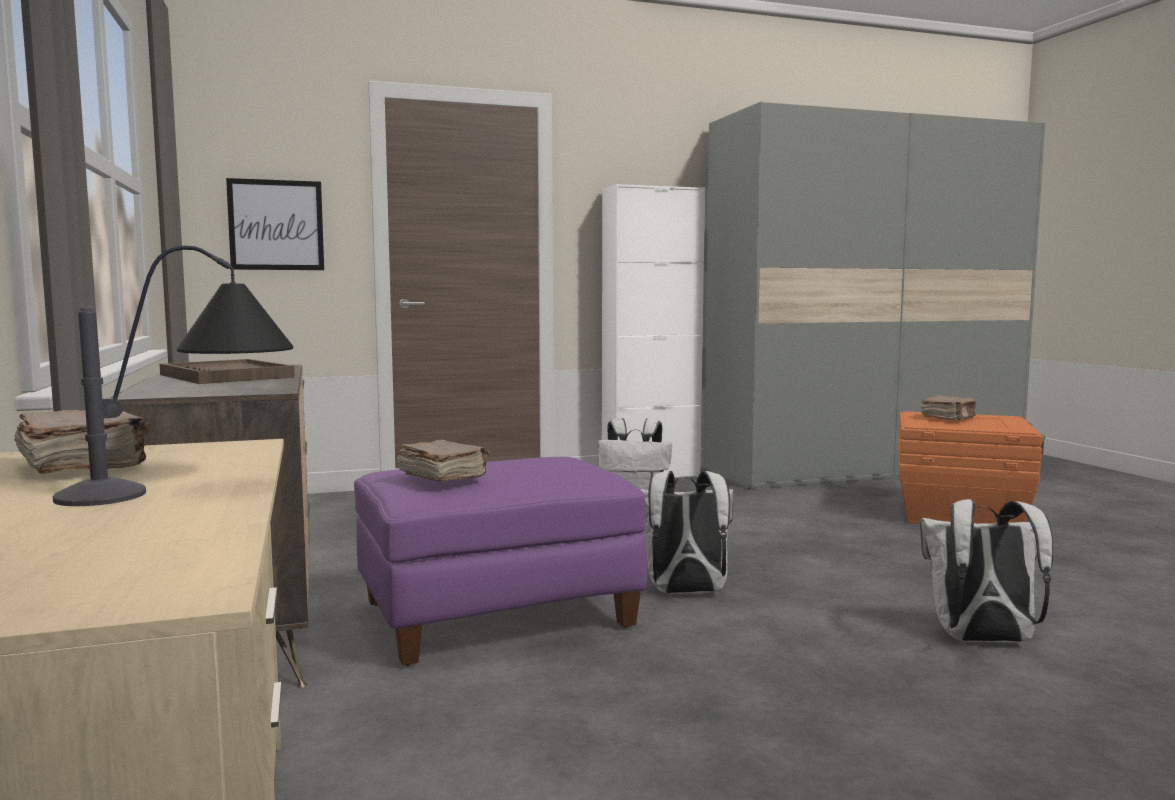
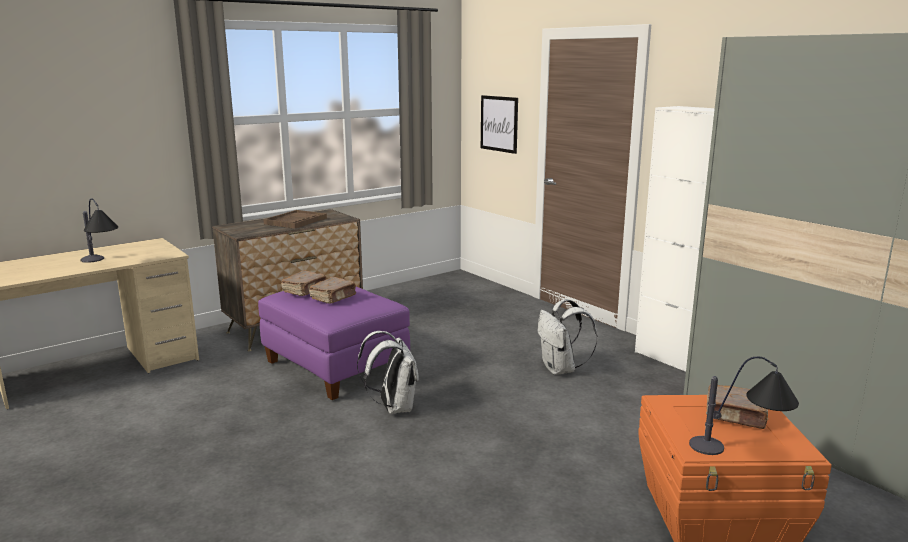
camera: 70 degrees right, 10 degrees up
(84, 465) = (137, 249): brown book -> brown book (333, 298)
(981, 641) = (353, 512): white backpack -> none
(1011, 423) = (742, 449): none -> table lamp

